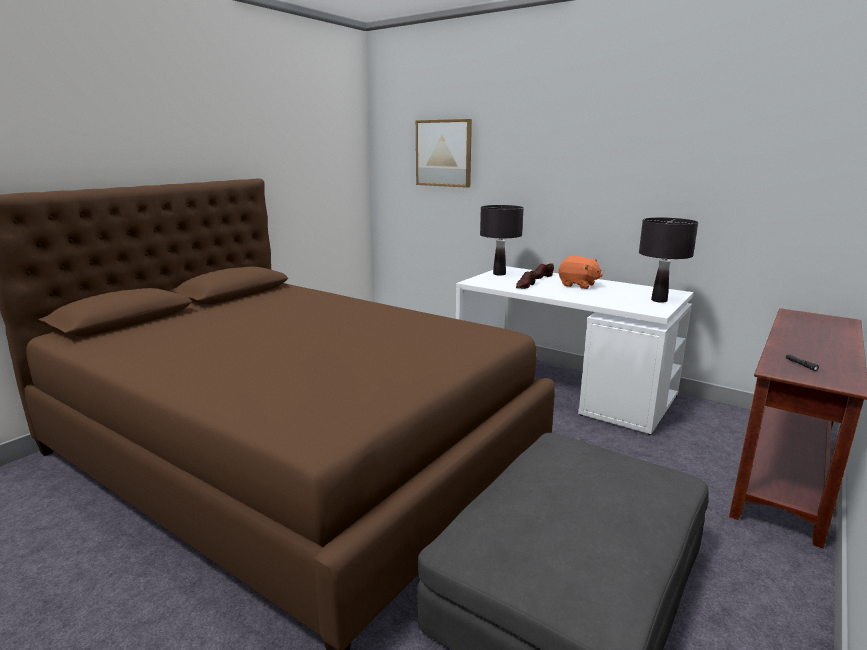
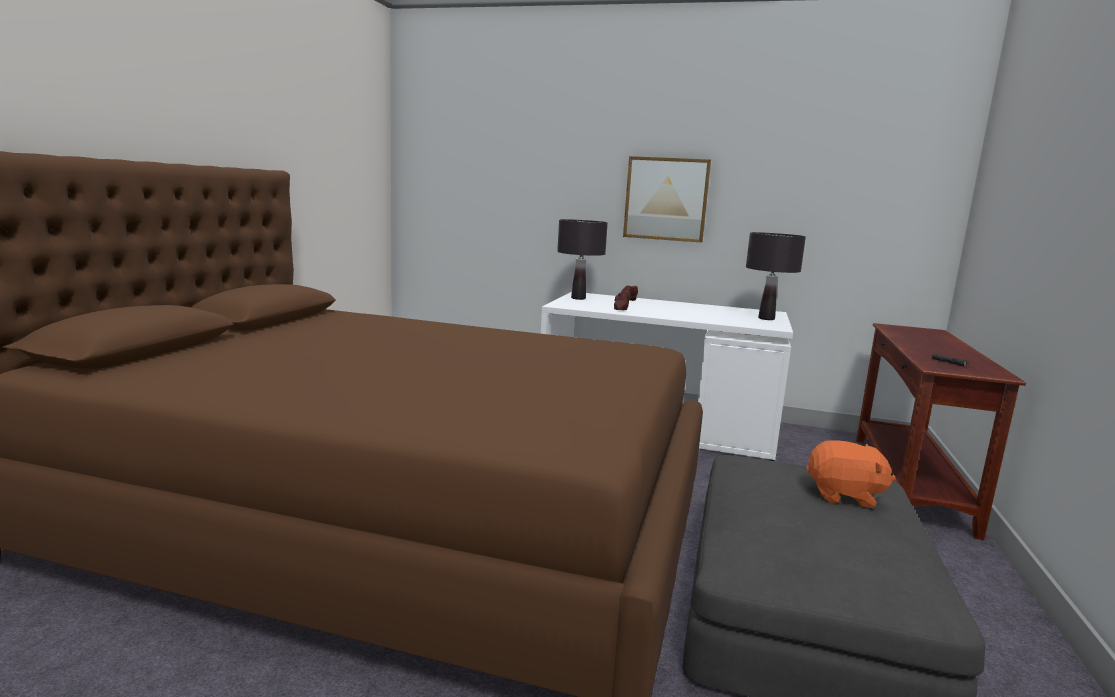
camera: 20 degrees left, 5 degrees down
(444, 153) = (495, 160): picture -> picture (666, 199)
(578, 285) = (673, 307): orange plush toy -> orange plush toy (844, 496)

